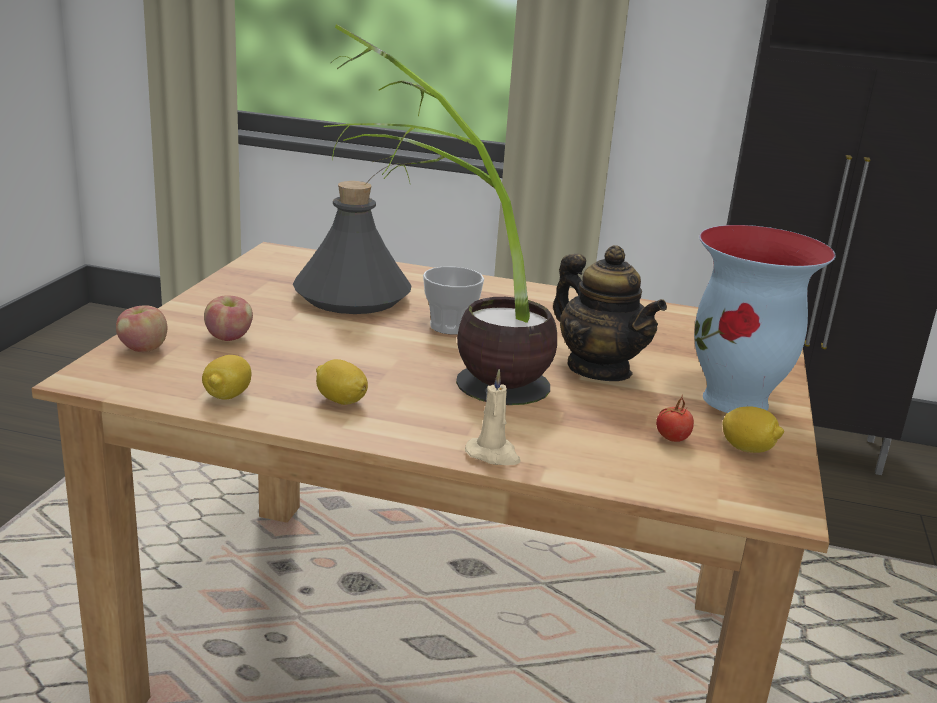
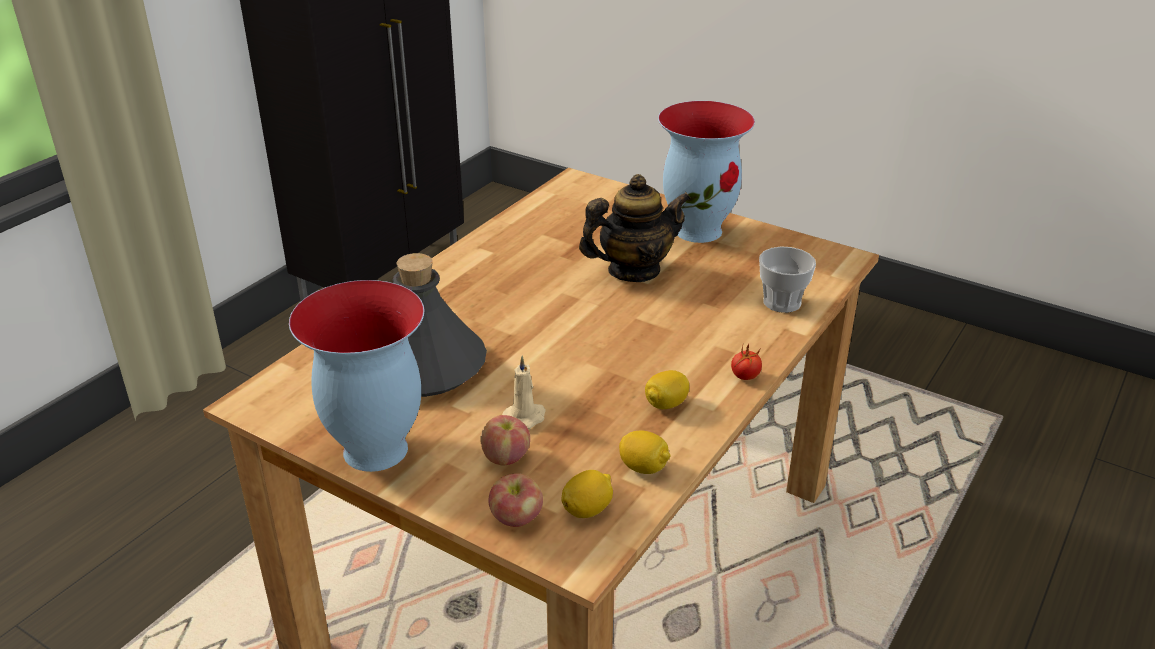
camera: 70 degrees left, 10 degrees up
(225, 292) = (373, 451): none -> vase
(447, 373) = (623, 342): potted plant -> none
(450, 326) = (523, 323): cup -> cup (782, 302)
(493, 455) = (767, 346): beige candle -> beige candle (525, 417)
(672, 438) = (751, 270): tomato -> tomato (745, 377)
(747, 449) = (769, 247): lemon -> lemon (587, 509)

